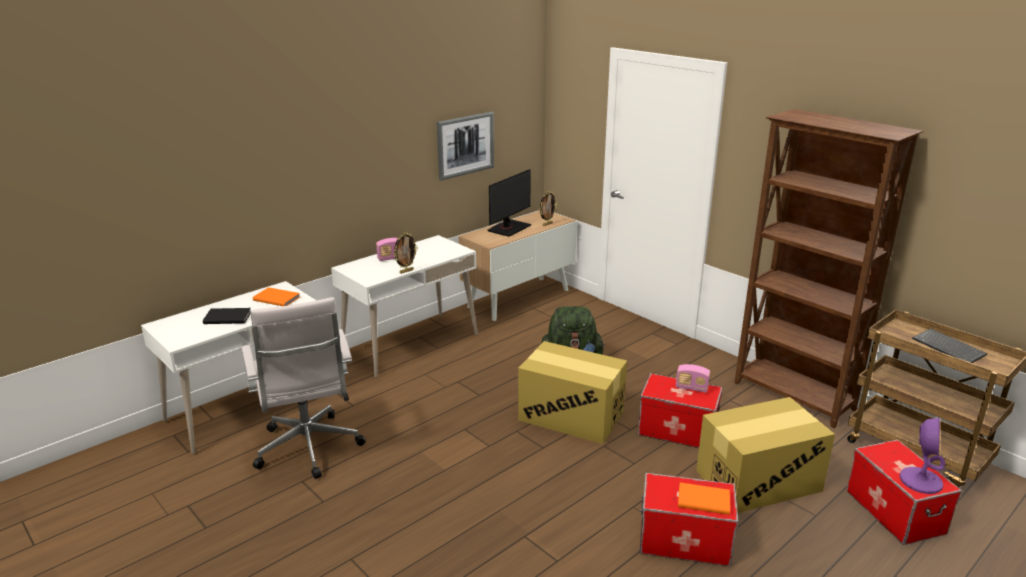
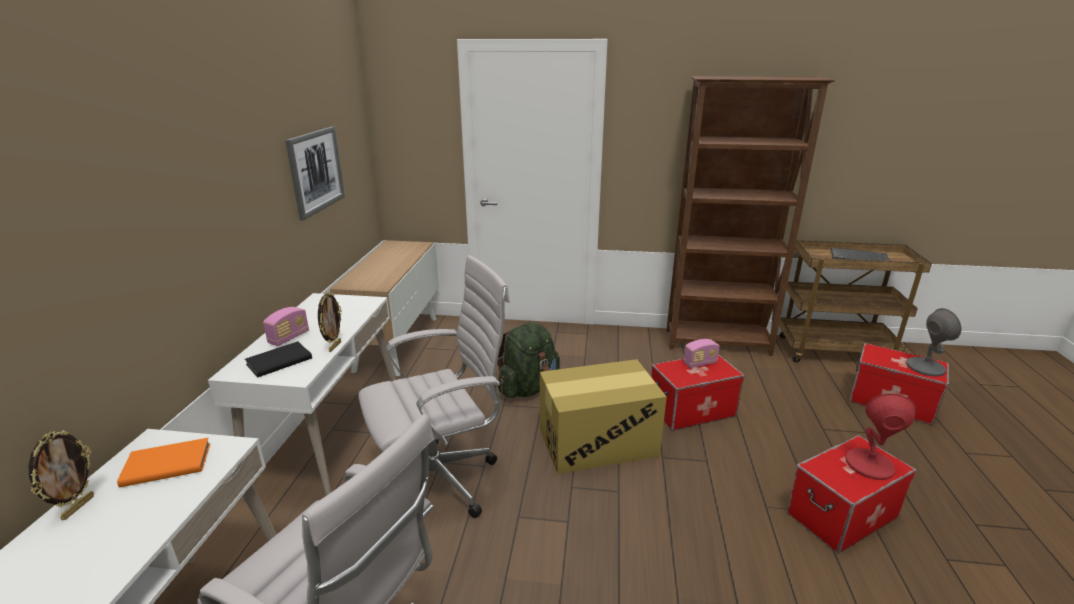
camera: 40 degrees left, 0 degrees up
(227, 317) = (94, 546): black book -> black book (278, 361)
(446, 391) = (442, 480): none -> white office chair
(508, 228) = (377, 266): monitor -> none
(547, 224) = (412, 252): picture frame -> picture frame (77, 507)
(703, 499) = (869, 464): orange book -> red table lamp
(758, 481) = (798, 424): cardboard box -> none
(920, 481) = (925, 367): purple table lamp -> grey table lamp

